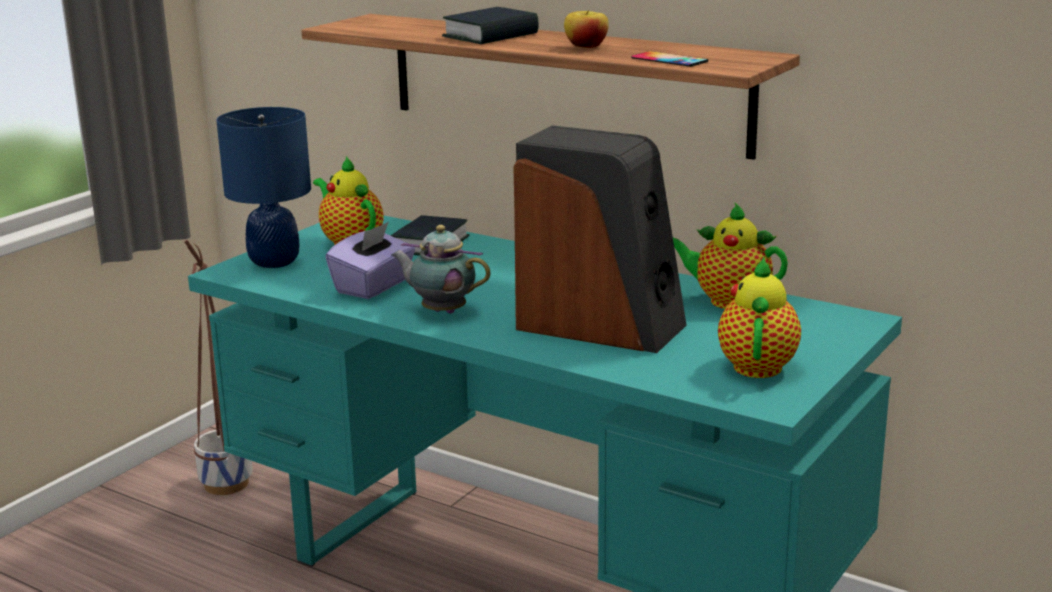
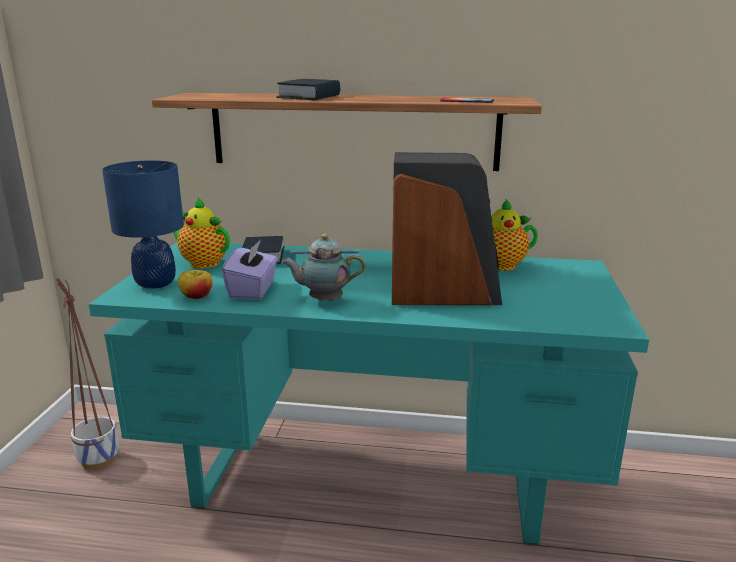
camera: 25 degrees left, 0 degrees up
(586, 46) = (392, 98): apple -> apple (197, 296)
(757, 365) = (571, 302): teapot -> none

